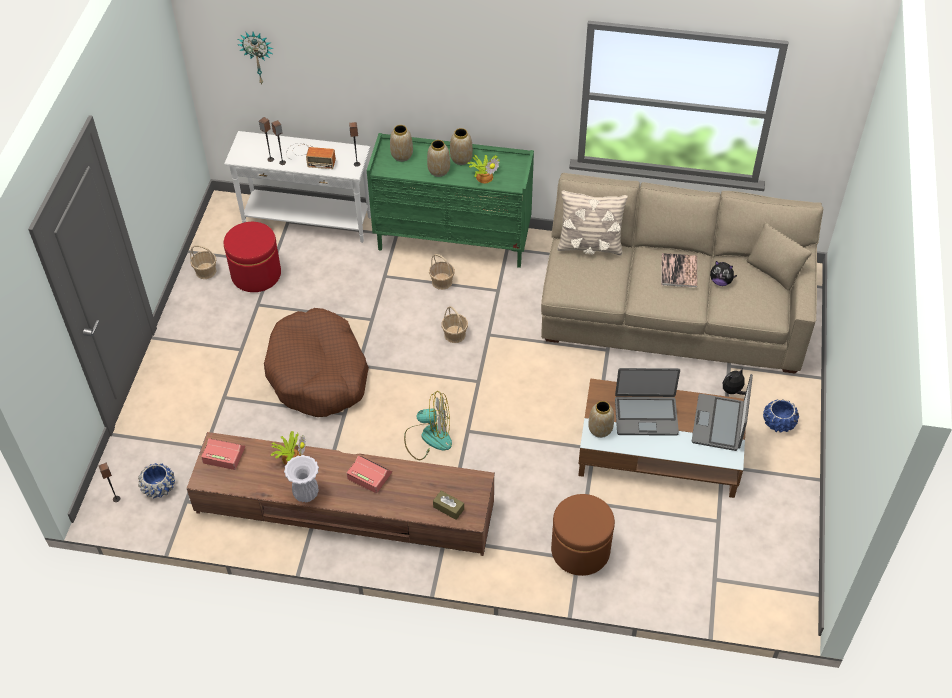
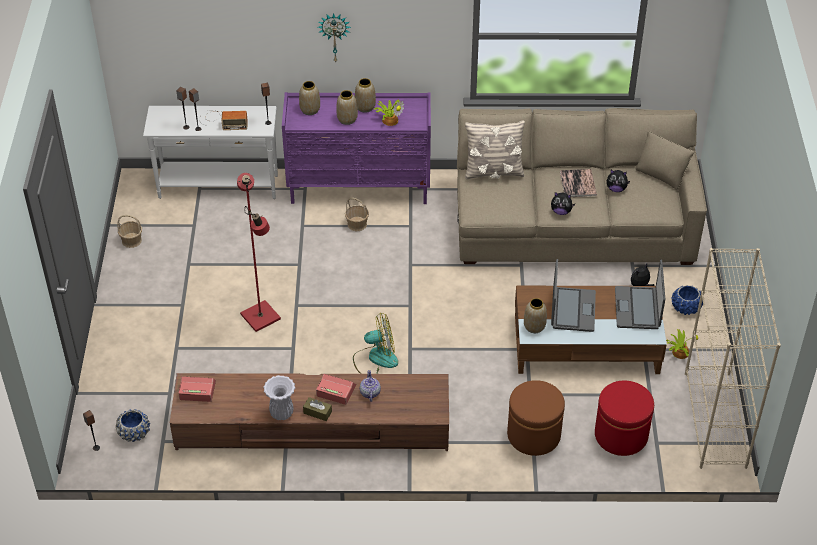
camera: 10 degrees left, 5 degrees down
(256, 274) = (180, 238): red ottoman -> red ottoman (621, 435)
(258, 56) = (169, 32): wall clock -> wall clock (334, 36)
(290, 457) = (260, 384): potted plant -> potted plant (679, 352)
(318, 373) = (260, 317): brown dog bed -> red floor lamp
(405, 483) = (370, 393): none -> teapot
(448, 508) = (414, 408): brown tissue box -> brown tissue box (317, 412)
(454, 242) = (360, 189): green cabinet -> purple cabinet
(455, 334) = (379, 268): basket -> none
(646, 415) = (572, 310): laptop -> laptop turned 75 degrees counterclockwise
(654, 301) = (561, 211): none -> plush toy
(786, 561) = (715, 420): none -> beige bookcase

